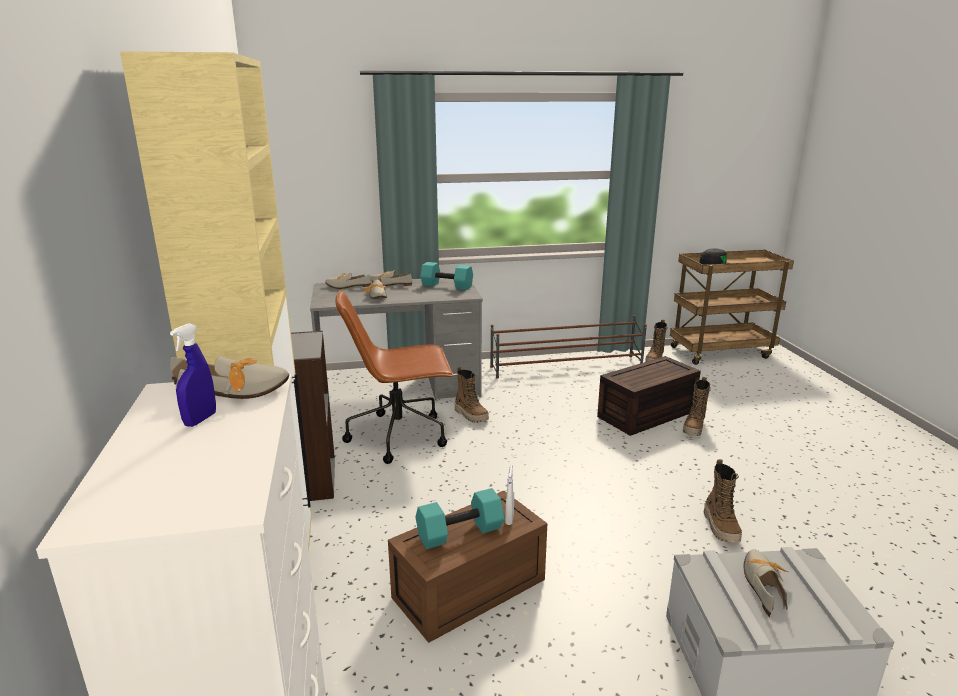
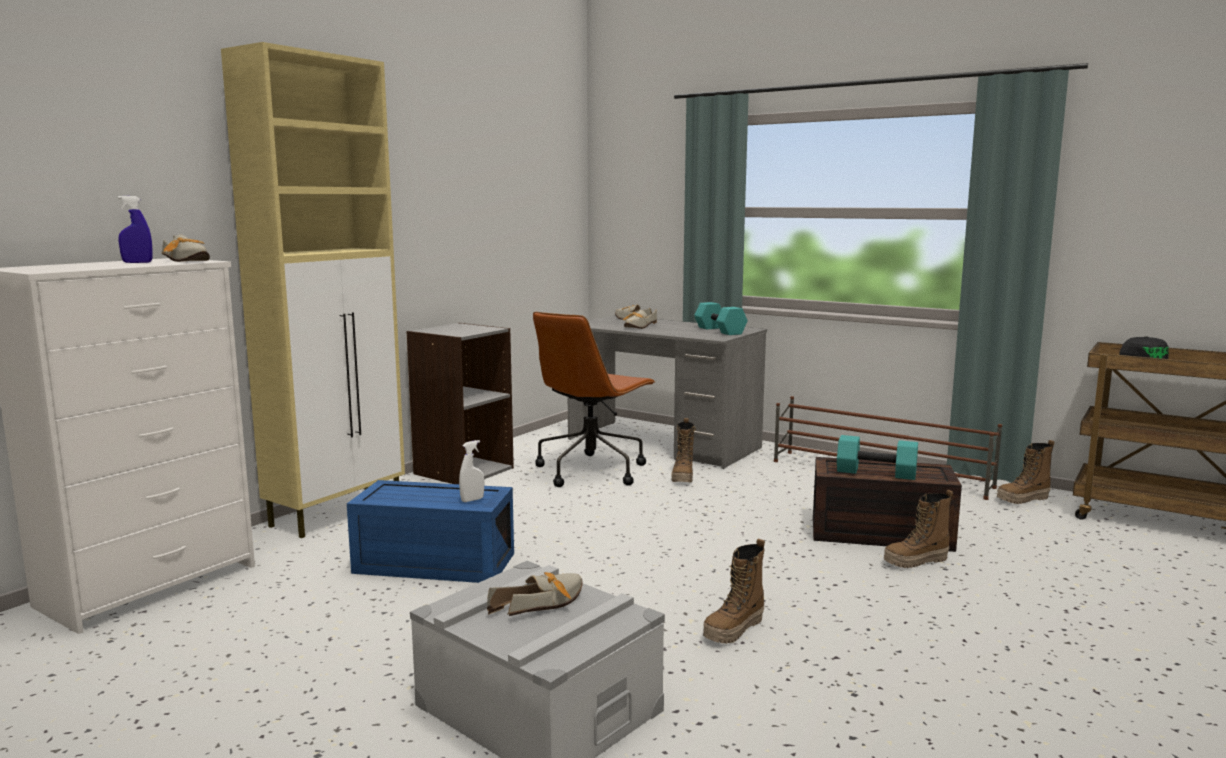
camera: 45 degrees right, 10 degrees down
(389, 284) = (673, 323): shoe -> none
(400, 435) = (591, 470): brown office chair -> brown office chair turned 90 degrees counterclockwise
(459, 533) = (422, 493): turquoise dumbbell -> turquoise dumbbell (875, 473)
(468, 590) = (431, 564): brown storage box -> blue storage box

